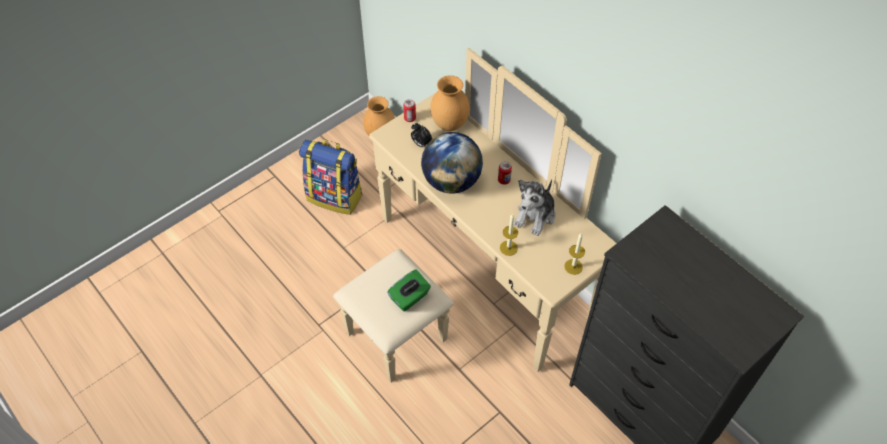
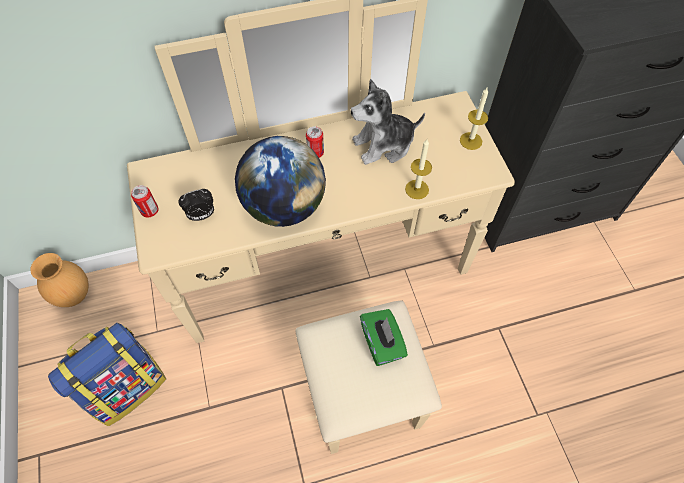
camera: 65 degrees left, 5 degrees up
(449, 125) = (192, 173): brown vase -> none
(535, 216) = (384, 145): plush toy -> plush toy turned 105 degrees clockwise

